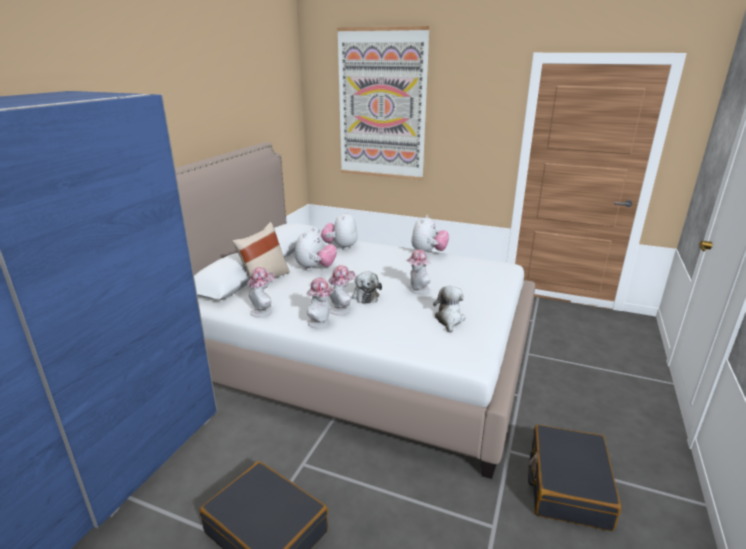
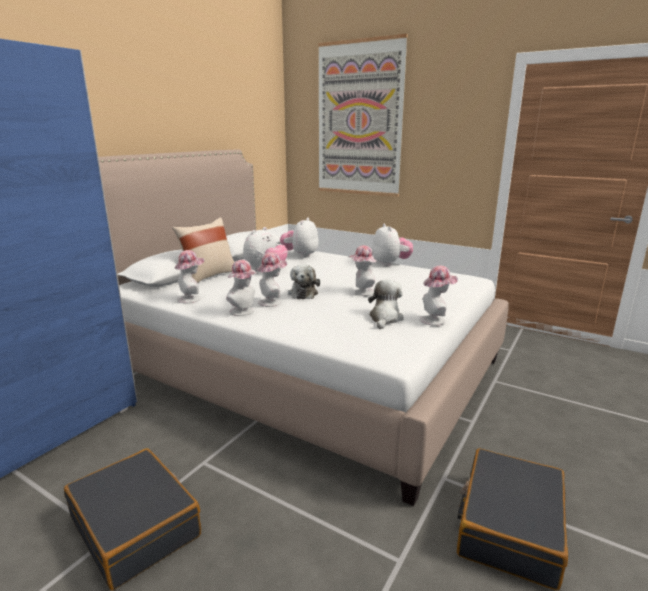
camera: 10 degrees right, 5 degrees down
(428, 252) = (390, 264): plush toy -> plush toy turned 45 degrees counterclockwise
(491, 317) = (435, 320): none -> hat

